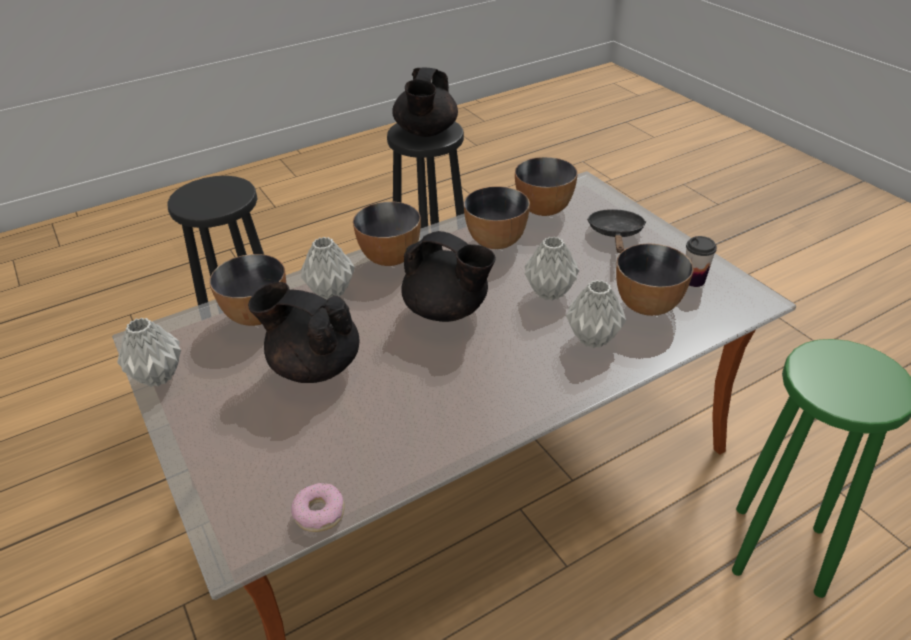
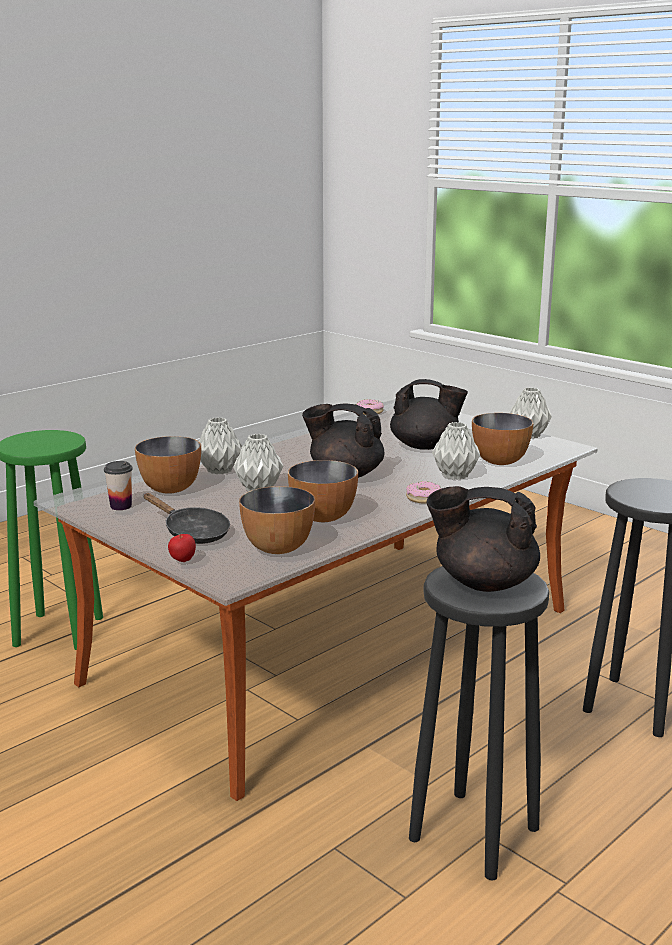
camera: 165 degrees right, 20 degrees down
(390, 258) = (423, 498): bowl -> donut
(426, 132) = (483, 582): black teapot -> black teapot turned 75 degrees counterclockwise
(615, 234) = (192, 533): black frying pan -> black frying pan turned 45 degrees counterclockwise
(620, 204) = (182, 561): none -> apple

